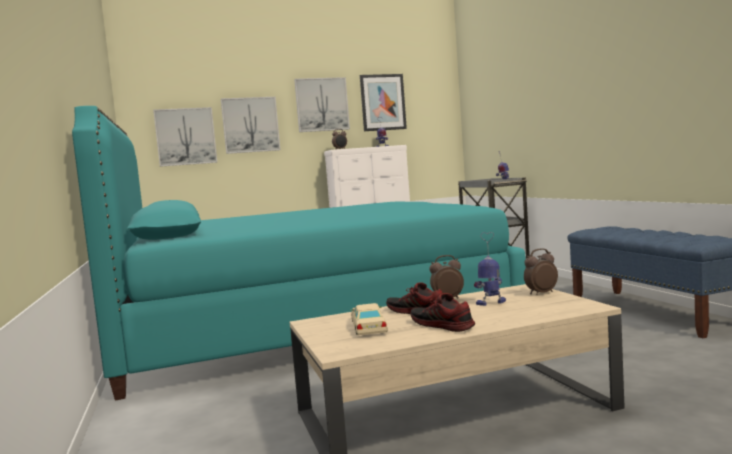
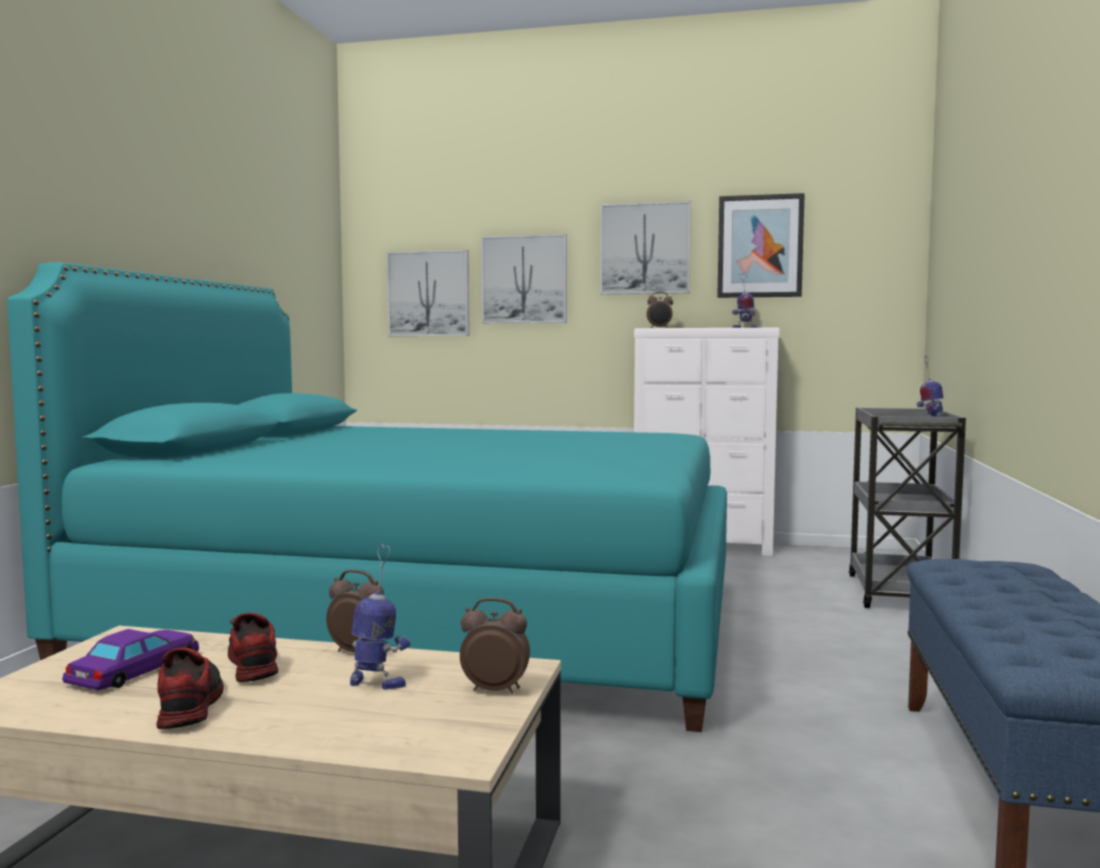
camera: 30 degrees right, 0 degrees up
(368, 326) = (135, 669): beige toy car -> purple toy car

